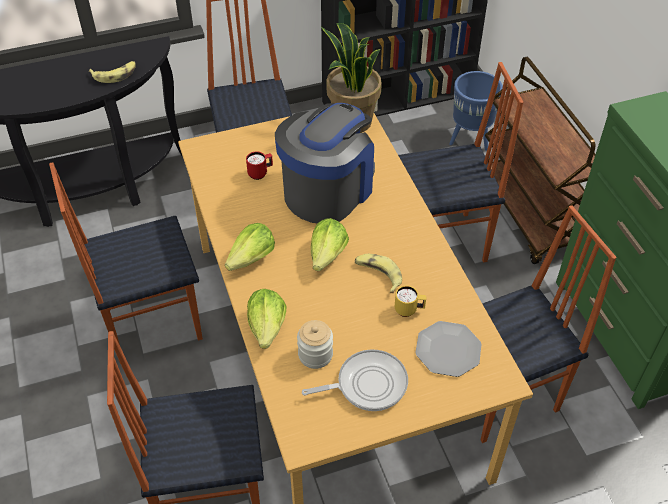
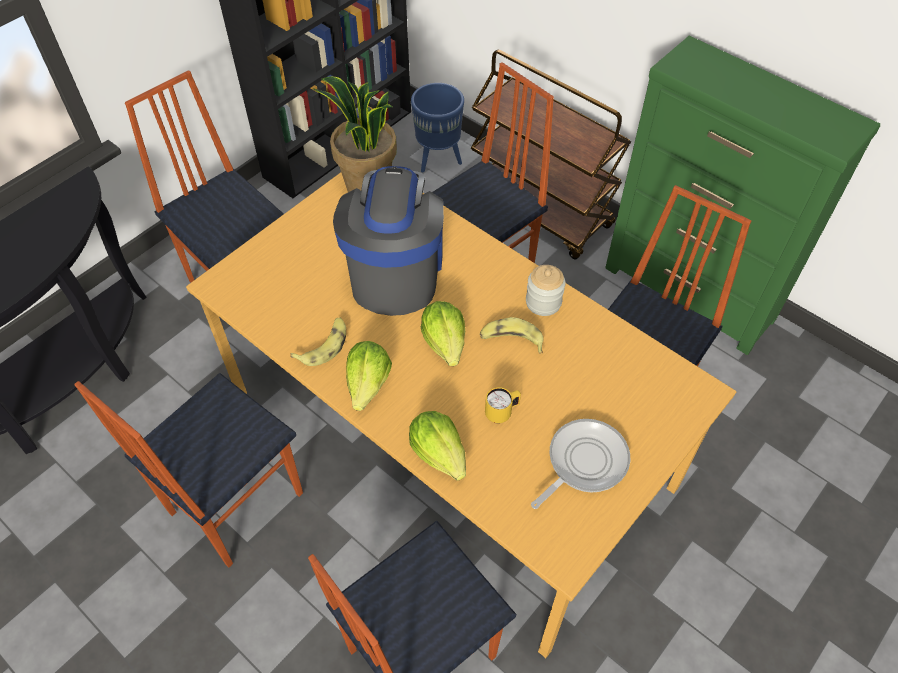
camera: 30 degrees left, 5 degrees up
(115, 75) = (53, 238): banana -> banana (324, 345)
(260, 173) = (309, 284): red mug -> none
(315, 354) = (510, 458): jar -> jar (543, 302)
(409, 310) = (567, 363): yellow mug -> yellow mug (502, 413)
(448, 350) = (632, 386): plate -> none

